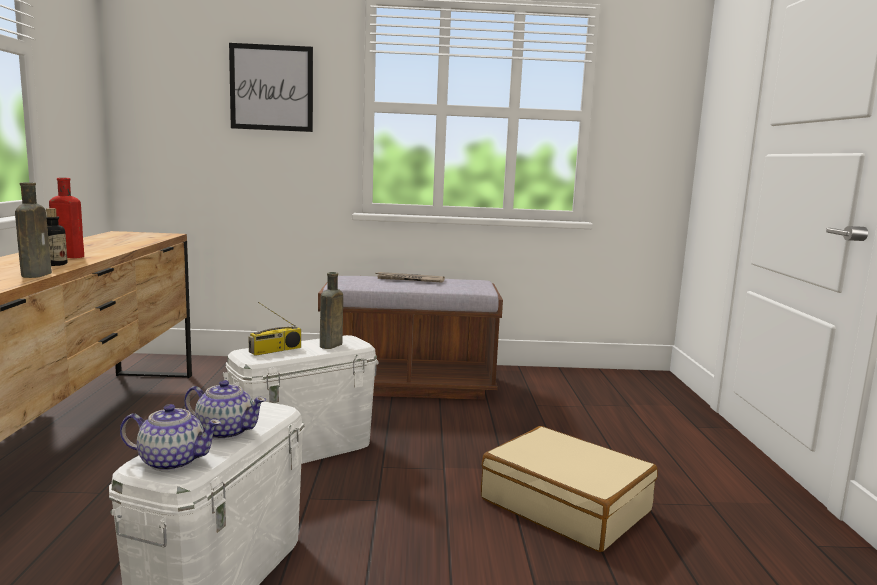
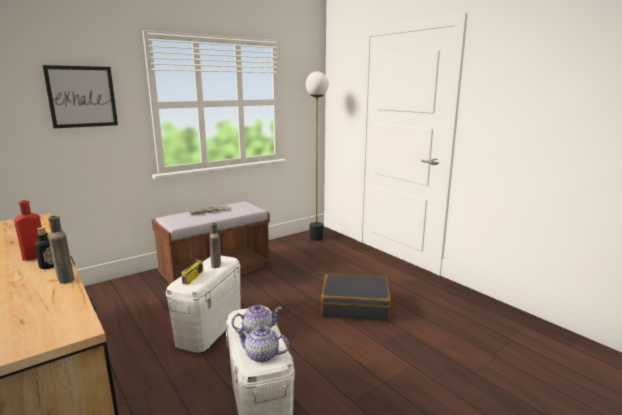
camera: 35 degrees left, 5 degrees up
(171, 461) = (262, 355): teapot -> teapot turned 135 degrees counterclockwise
(566, 505) = (355, 306): beige suitcase -> black suitcase
(630, 384) = (316, 238): none -> floor lamp

